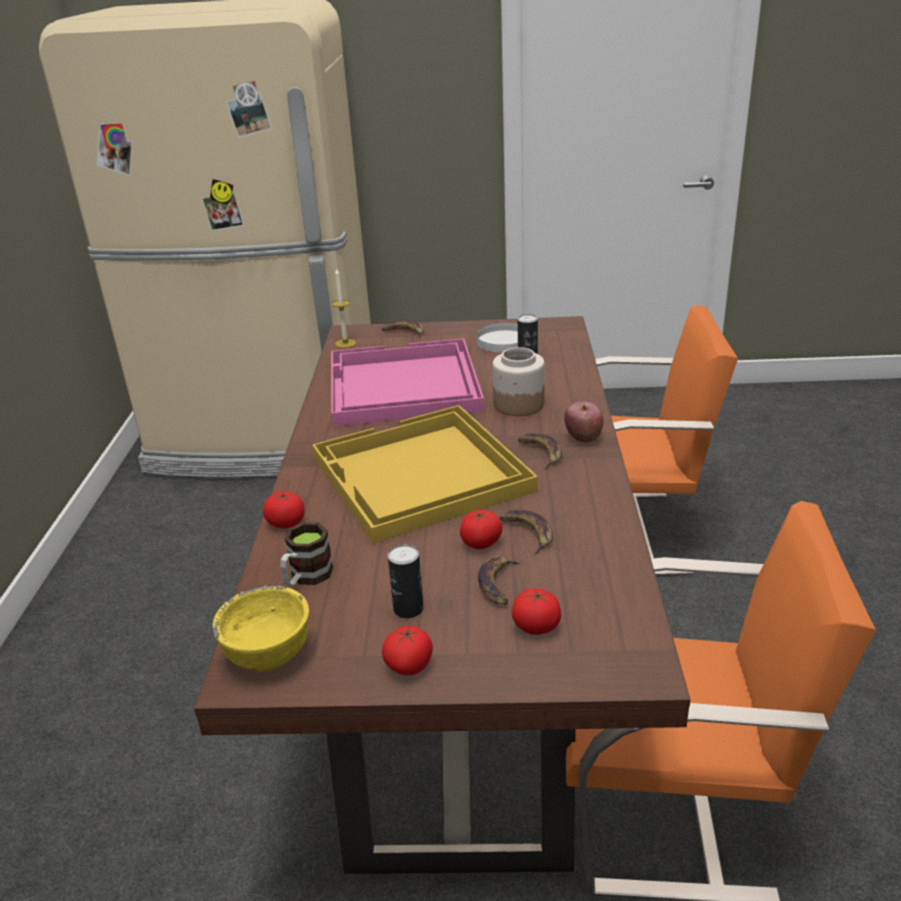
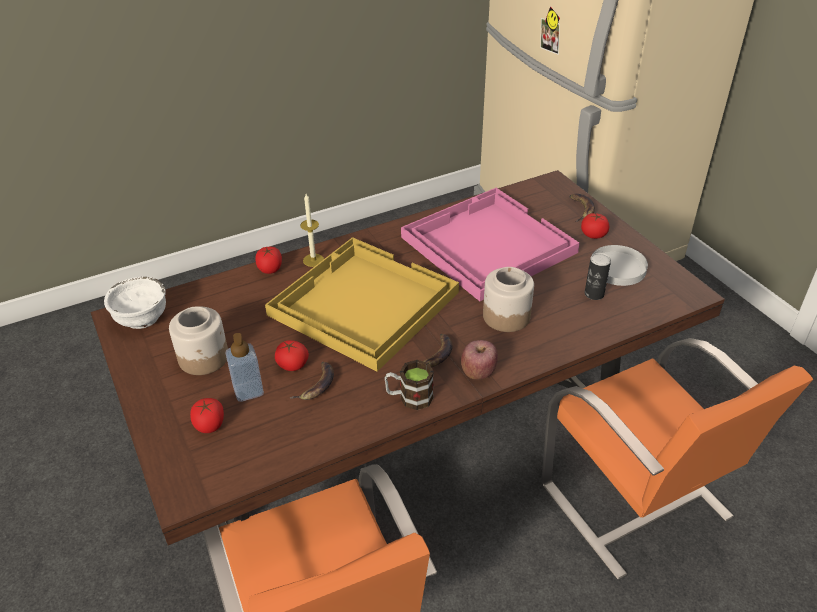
camera: 60 degrees right, 10 degrees up
(269, 652) = (142, 318): yellow bowl -> white bowl
(306, 577) = (217, 302): mug -> mug (409, 397)
(345, 343) = (532, 189): candle -> candle (313, 260)
(408, 609) = (204, 358): can -> jar
(409, 665) = (150, 379): tomato -> tomato (593, 235)
(499, 584) = (248, 391): banana -> soap dispenser

